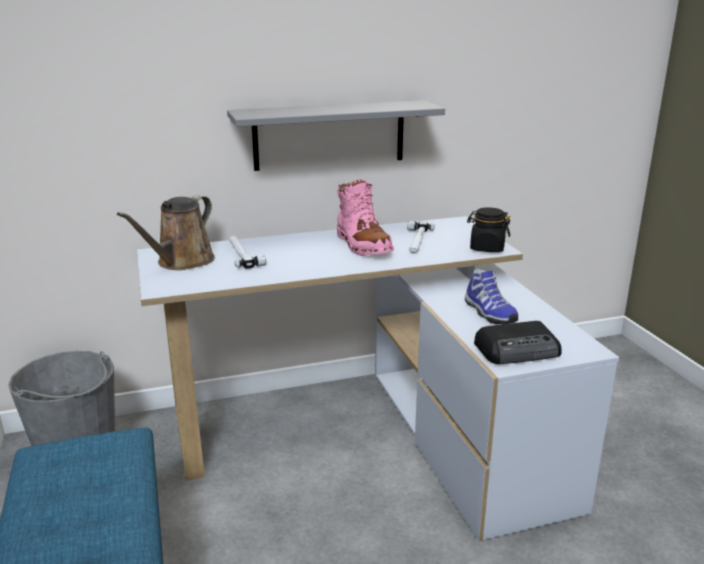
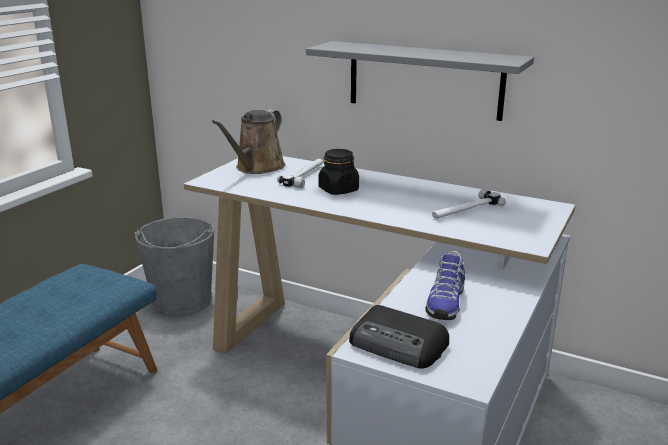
camera: 45 degrees right, 0 degrees up
(181, 262) = (257, 168): brown watering can -> brown watering can turned 45 degrees counterclockwise
(362, 245) = (409, 198): pink boot -> none
(487, 248) = (519, 239): black jar -> black jar (338, 190)

